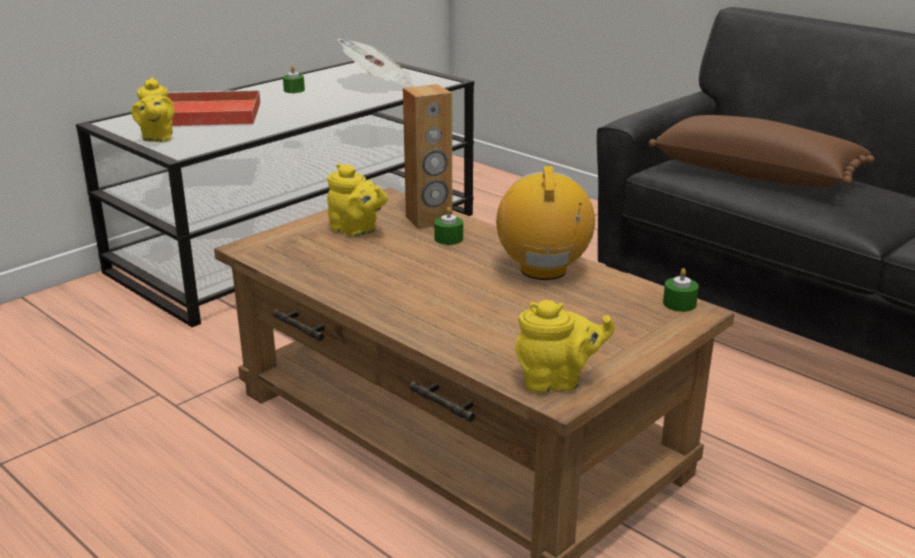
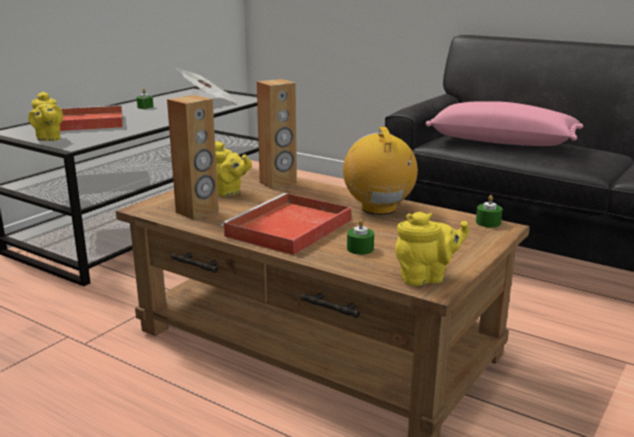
camera: 10 degrees left, 5 degrees down
(311, 258) = (197, 212): none -> brown speaker
(413, 293) = (288, 229): none -> red tray
(448, 239) = (298, 194): green candle -> green candle (360, 249)
(756, 174) = (502, 141): brown pillow -> pink pillow

